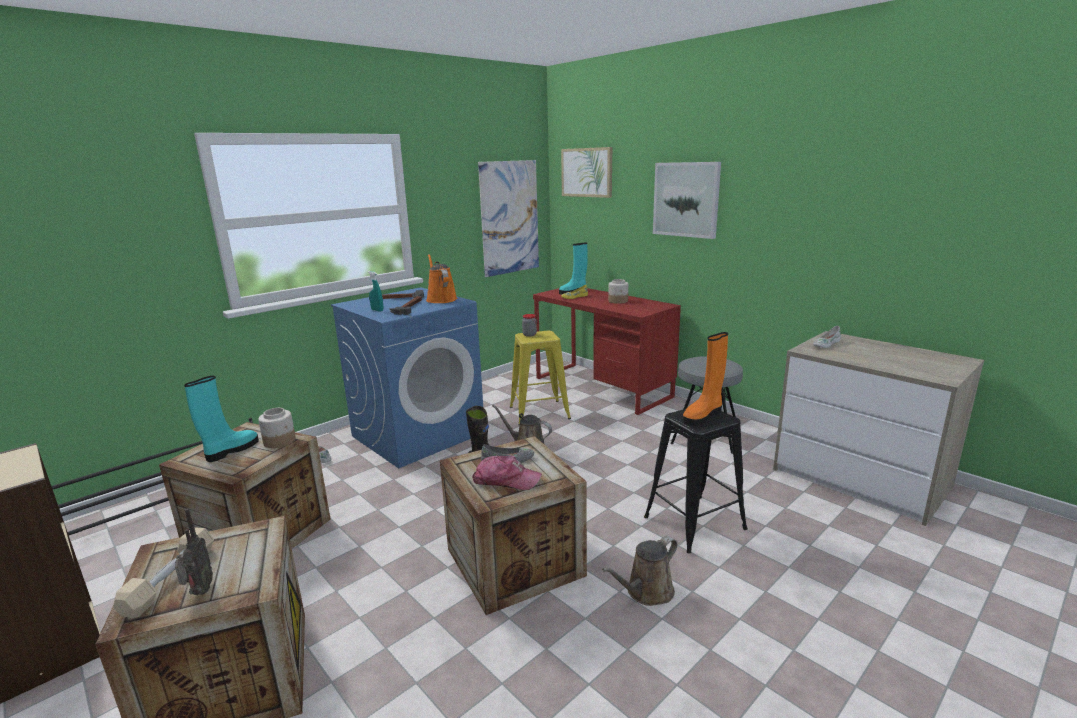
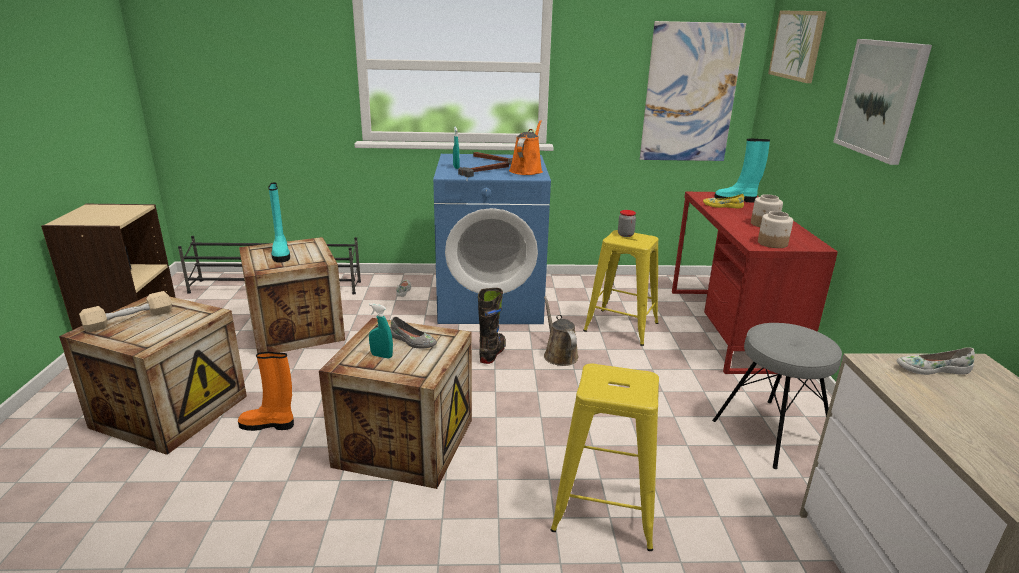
camera: 40 degrees right, 5 degrees up
(199, 592) = (126, 334): radio -> none
(231, 451) = (281, 253): turquoise boot -> turquoise boot turned 90 degrees clockwise
(280, 441) = (314, 258): jar -> jar (773, 243)
(506, 480) = (381, 356): cap -> turquoise spray bottle
(646, 592) = (460, 535): brown watering can -> none
(694, 523) = (604, 509): black stool -> yellow stool
(703, 416) = (622, 383): orange boot -> orange boot (268, 425)

